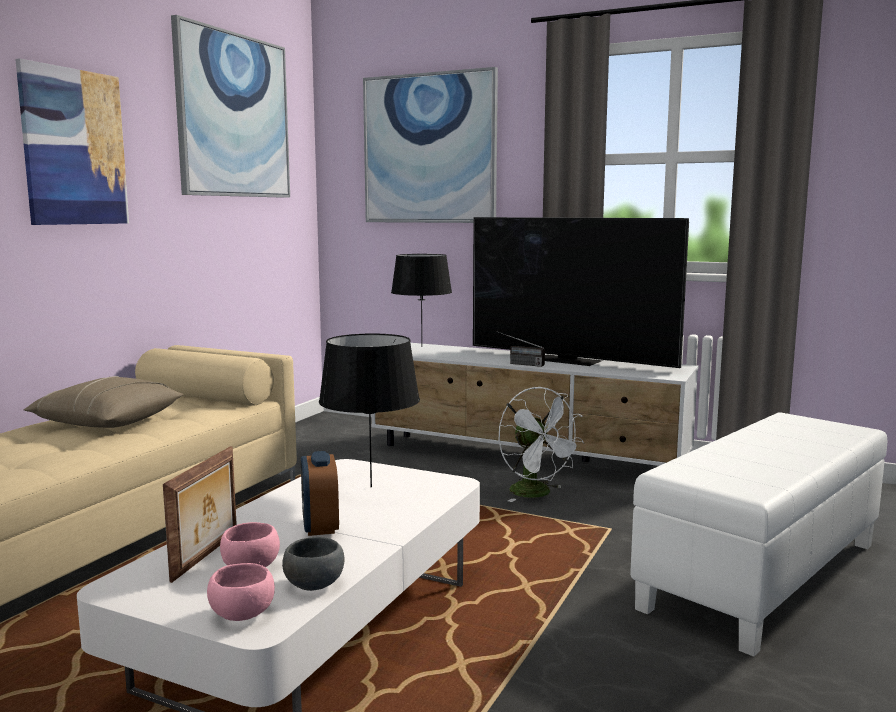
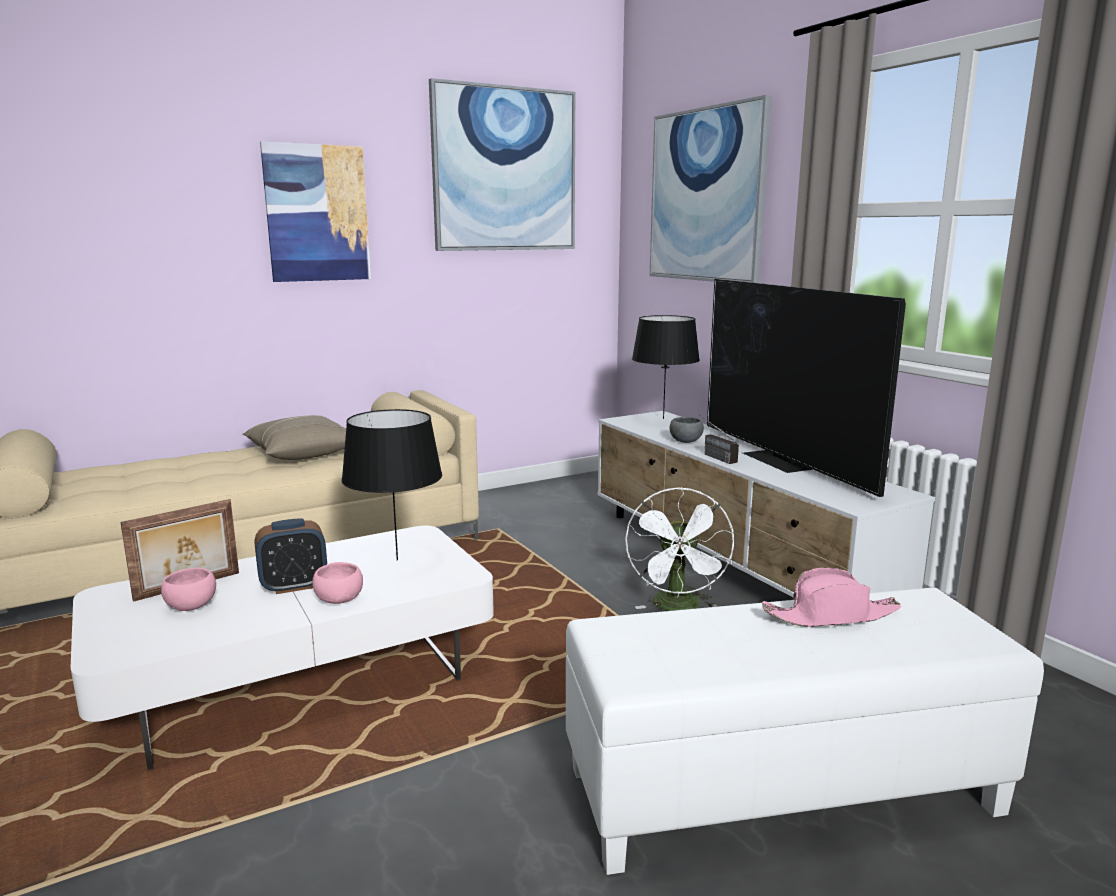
camera: 35 degrees right, 5 degrees up
(241, 615) = (115, 643): pink bowl -> pink bowl (338, 600)
(314, 584) = (197, 635): grey bowl -> grey bowl (686, 441)
(320, 526) = (294, 586): alarm clock -> alarm clock turned 135 degrees counterclockwise
(768, 436) = (831, 616): none -> pink hat

